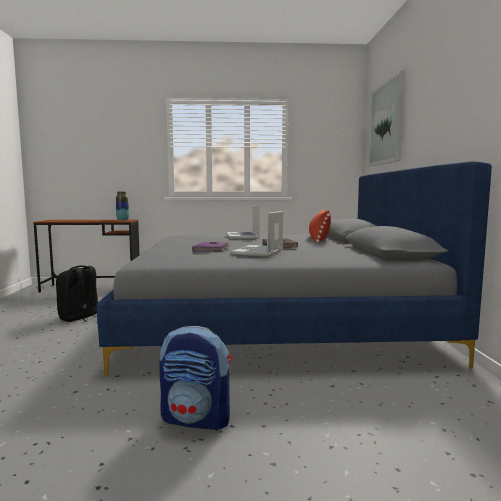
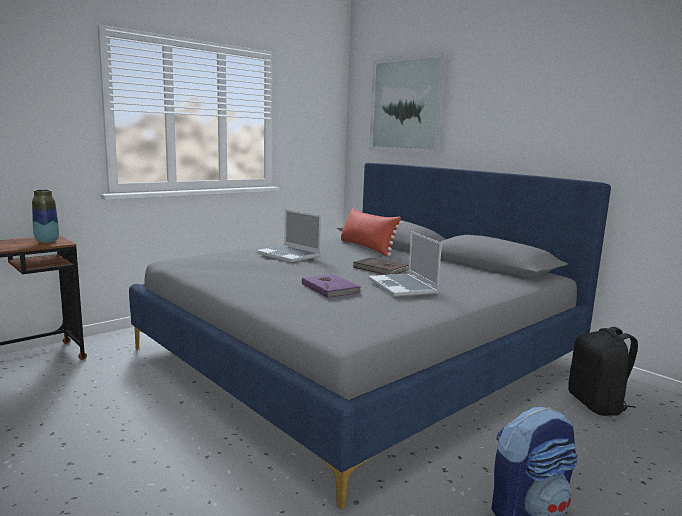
camera: 40 degrees left, 5 degrees up
(80, 318) = (99, 435): black backpack -> black backpack (597, 404)

